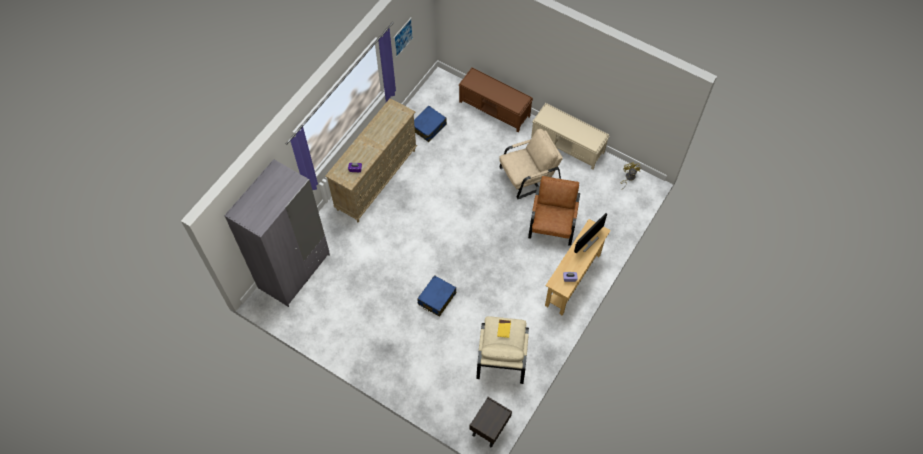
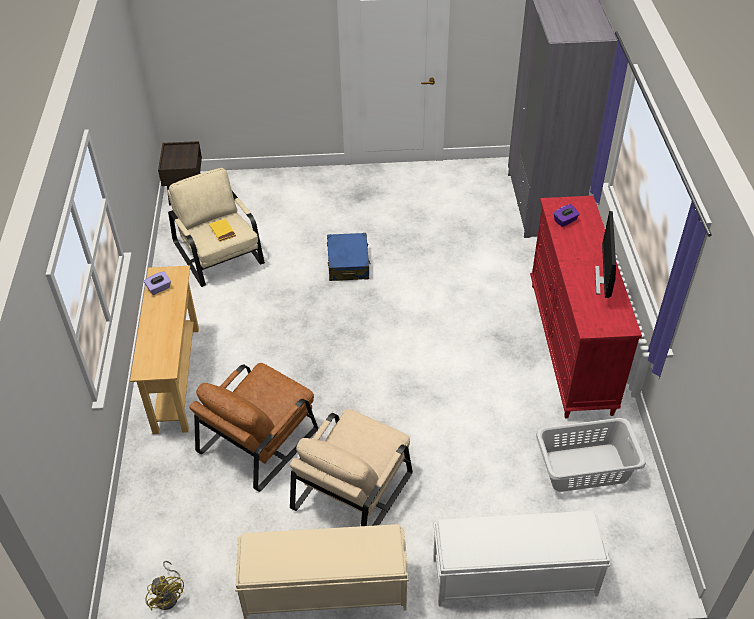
camera: 145 degrees right, 15 degrees down
(377, 179) = (570, 347): beige dresser -> red dresser
(403, 37) = (715, 352): picture -> none
(429, 127) = (585, 468): blue suitcase -> grey laundry basket
(495, 109) = (512, 576): brown bench -> white bench
(553, 222) = (259, 439): brown armchair -> brown armchair turned 60 degrees clockwise
(587, 242) = (158, 345): monitor -> monitor (604, 280)

